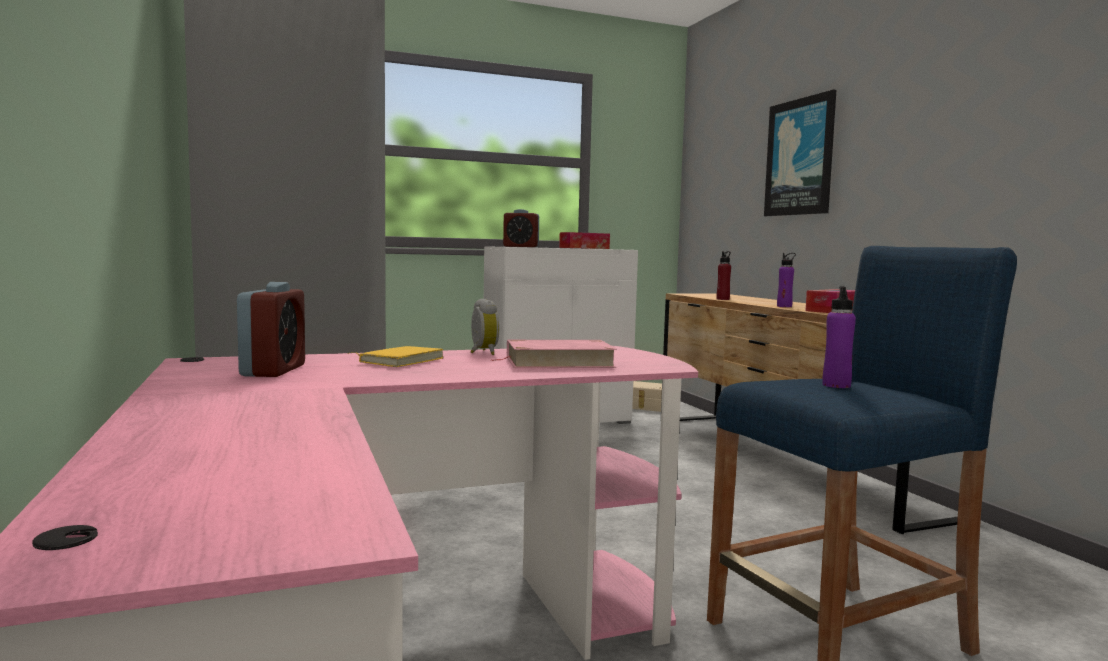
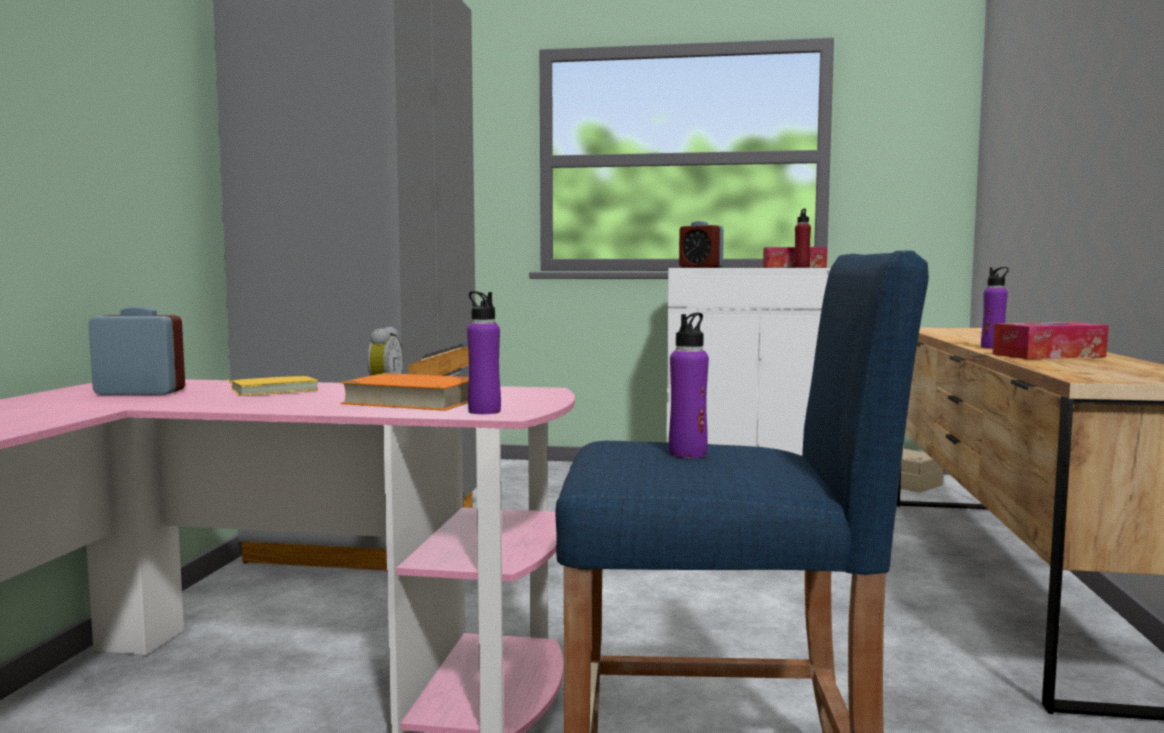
camera: 30 degrees right, 0 degrees up
(273, 370) = (140, 392): alarm clock -> alarm clock turned 120 degrees counterclockwise
(558, 362) = (412, 401): pink book -> orange book
(645, 366) = (484, 411): none -> purple bottle
(723, 299) = (944, 336): red bottle -> red bottle (801, 267)
(800, 157) = (1076, 120): picture -> none

